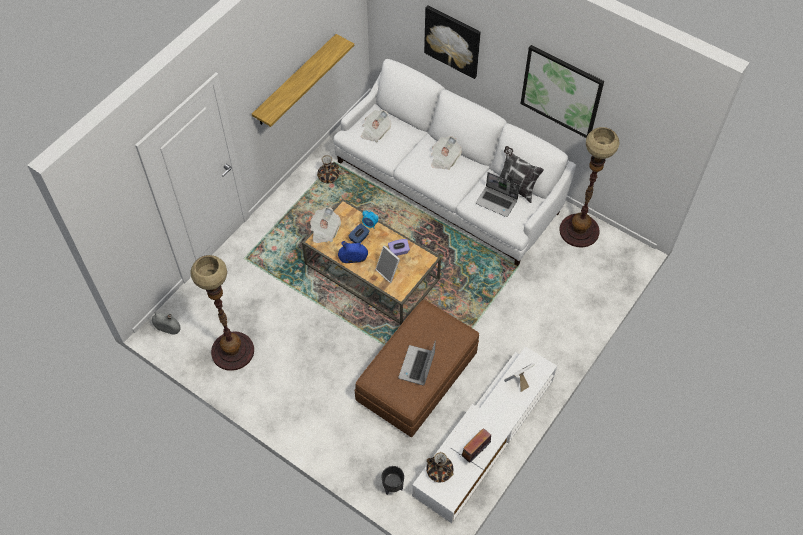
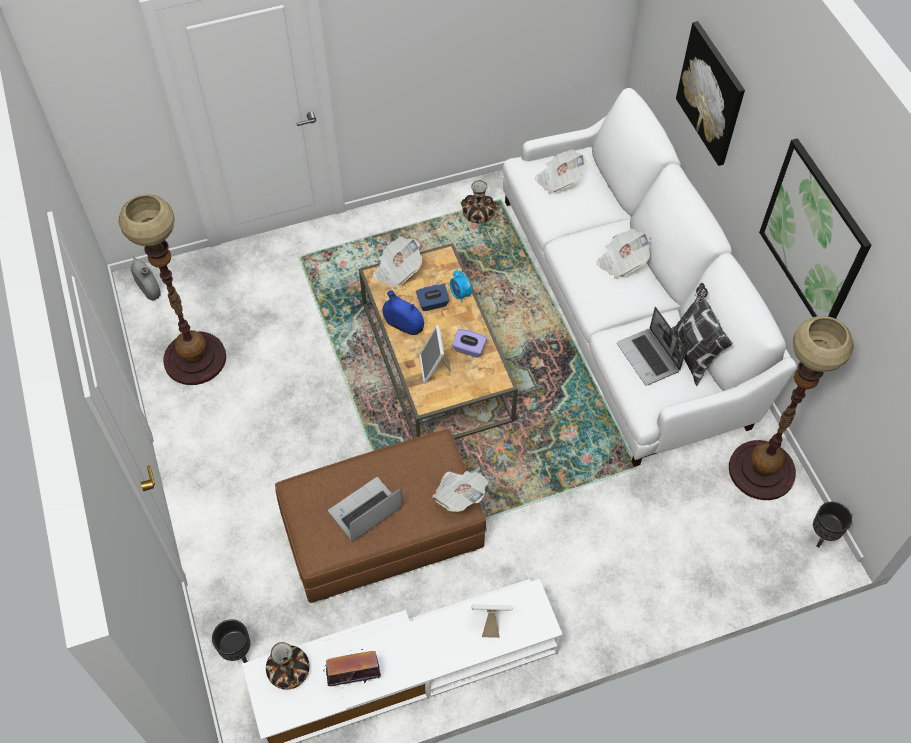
camera: 35 degrees right, 0 degrees up
(295, 81) = (470, 50): shelf -> none
(458, 328) = (459, 495): none -> newspaper
(630, 245) = (823, 535): none -> black planter

